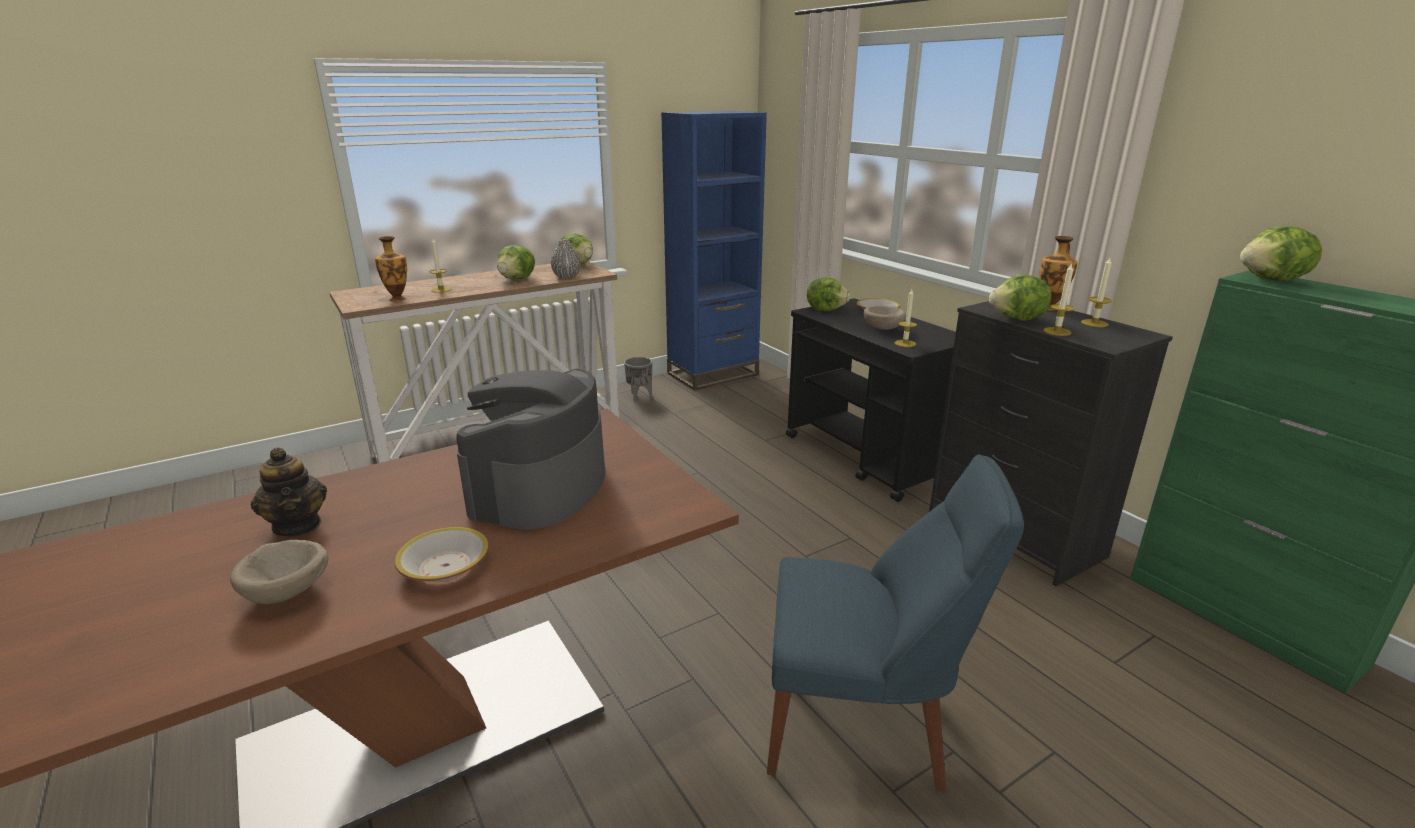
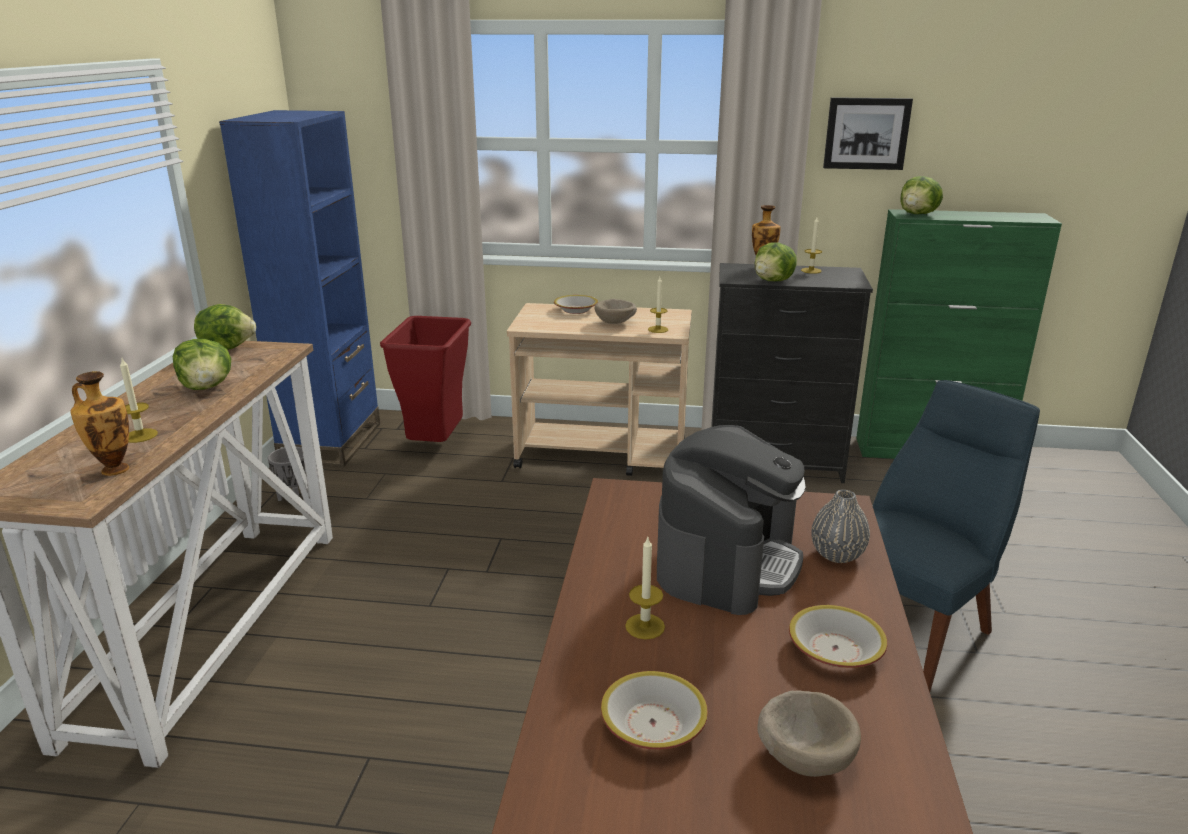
camera: 50 degrees left, 0 degrees up
(298, 525) = (652, 723): teapot -> bowl
(539, 488) = (727, 561): coffee machine -> coffee machine turned 120 degrees counterclockwise
(566, 276) = (261, 364): grey vase -> grey vase (837, 554)
(766, 401) = (437, 446): none -> red trash can
(826, 310) = (533, 321): lettuce -> none
(868, 457) = (603, 455): black cart -> beige cart
(1057, 331) = (812, 283): candle -> candle (645, 626)
(1239, 161) = (866, 133): none -> picture

